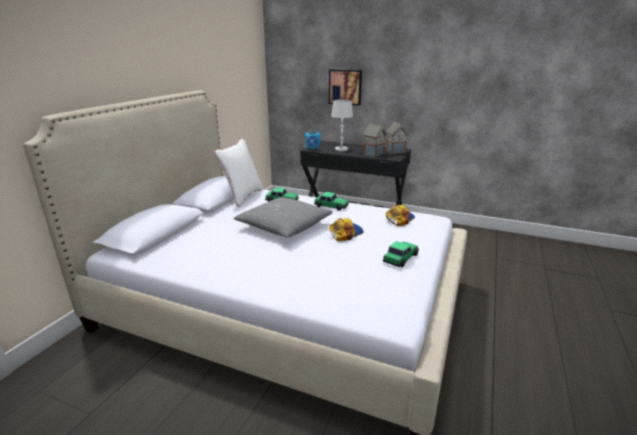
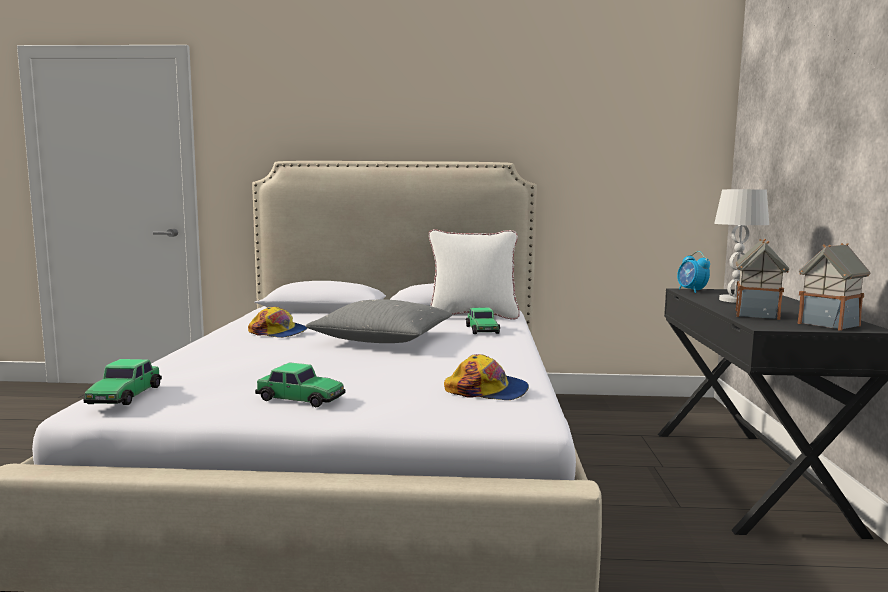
camera: 70 degrees right, 15 degrees down
(331, 206) = (495, 350): toy car -> toy car (124, 395)
(345, 87) = (813, 169): picture -> none
(345, 233) = (384, 365): cap -> cap (278, 332)

